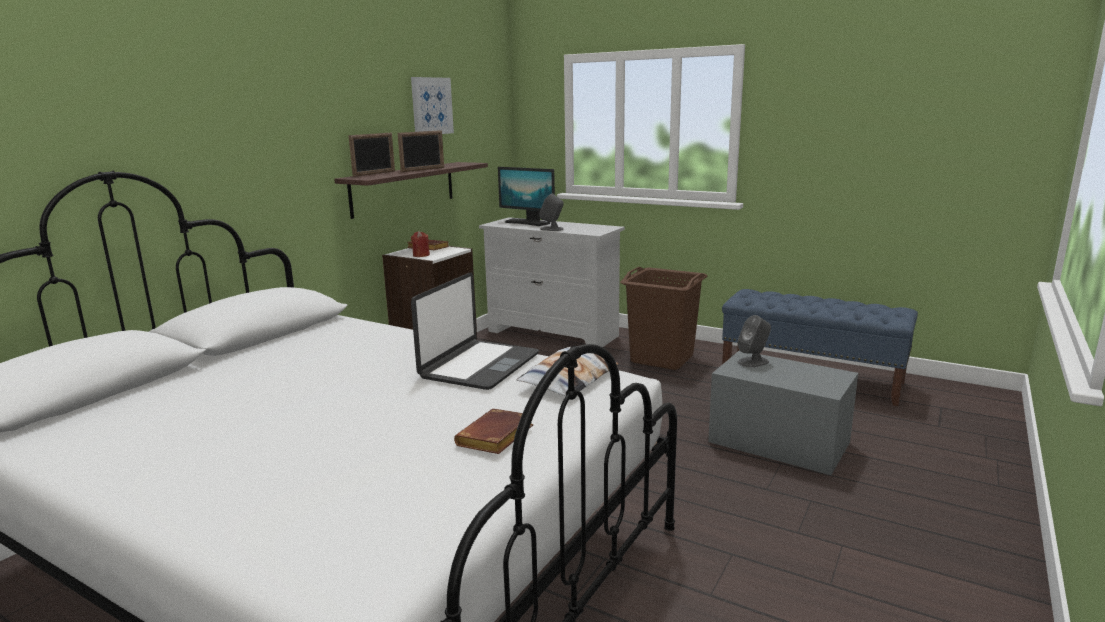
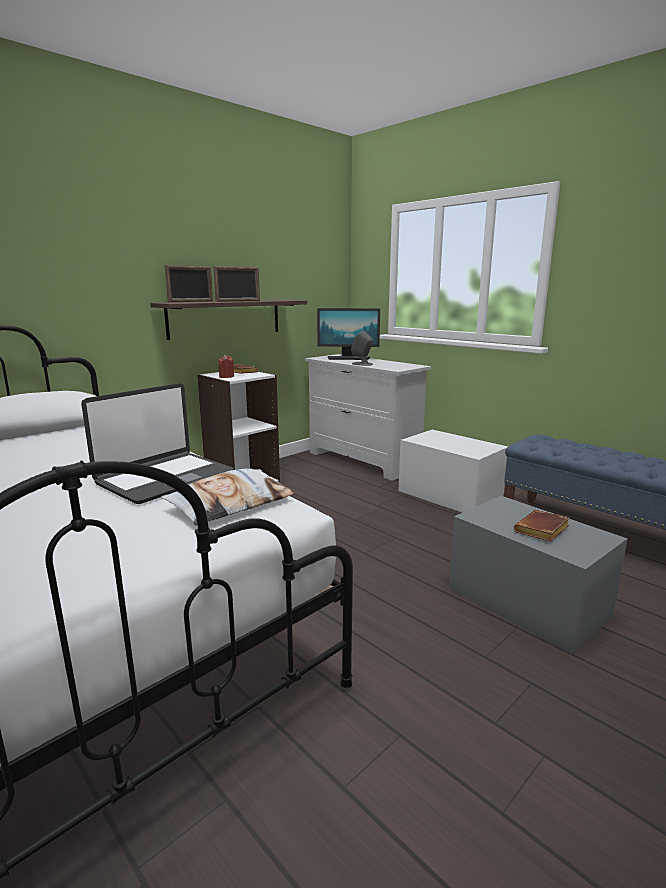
camera: 15 degrees right, 0 degrees up
(431, 106) = (259, 247): picture -> none
(496, 439) = (72, 562): brown book -> brown book (542, 531)
(528, 222) = (348, 358): monitor -> monitor turned 45 degrees counterclockwise
(662, 359) = (450, 495): brown laundry basket -> white storage box
(753, 362) = (508, 510): grey speaker -> none

